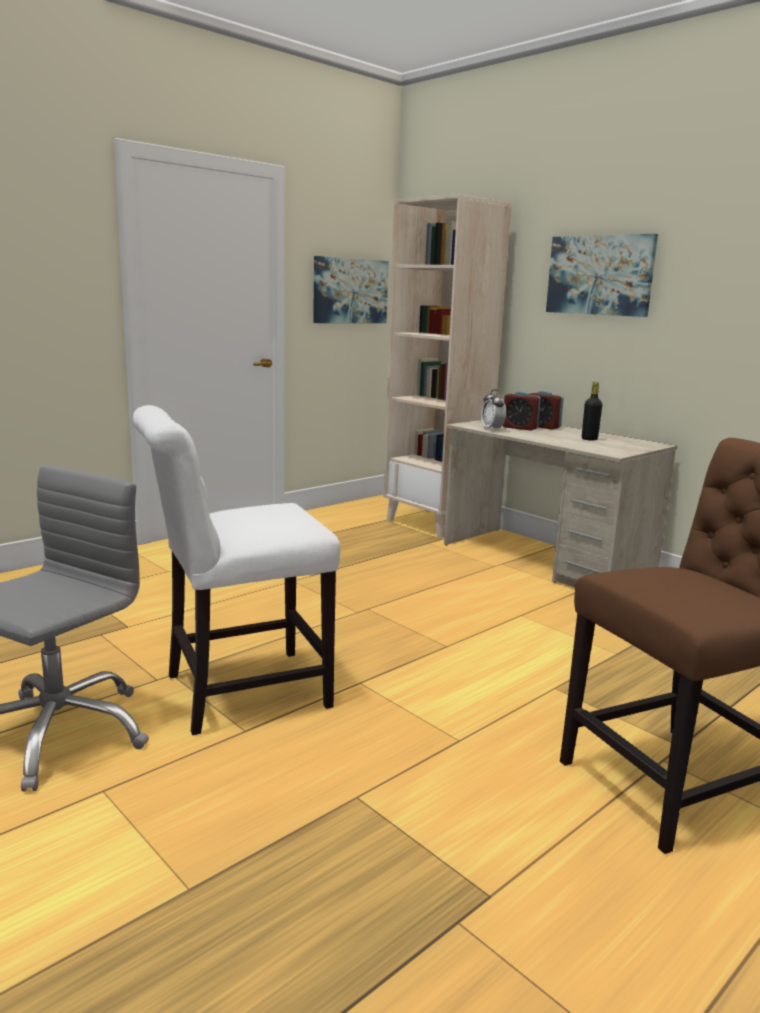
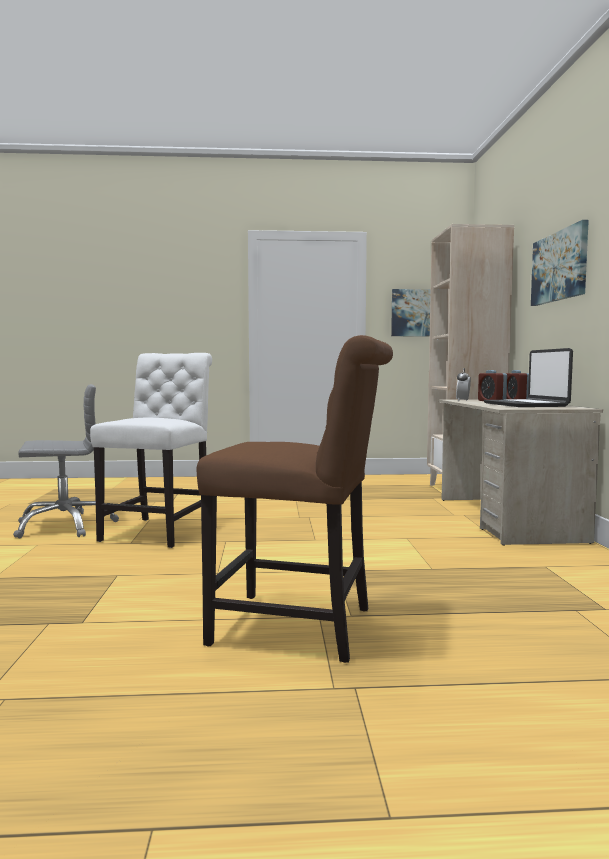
camera: 40 degrees right, 10 degrees down
(238, 692) = (160, 531): white chair -> white chair turned 90 degrees clockwise
(589, 439) = (525, 405): black bottle -> laptop

